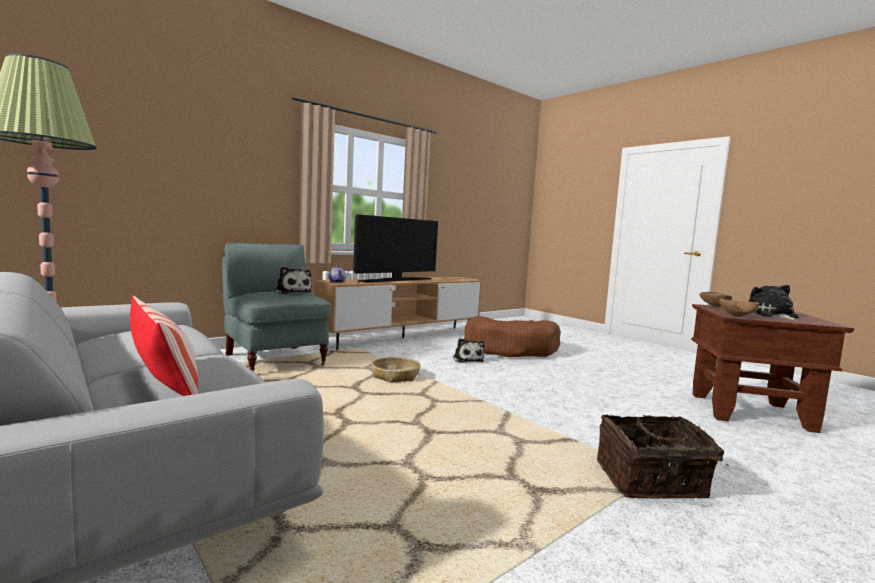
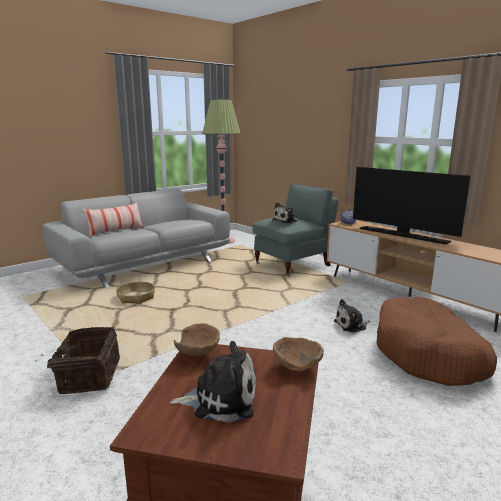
camera: 90 degrees right, 10 degrees up
(395, 376) = (277, 298): basket -> basket (136, 298)

